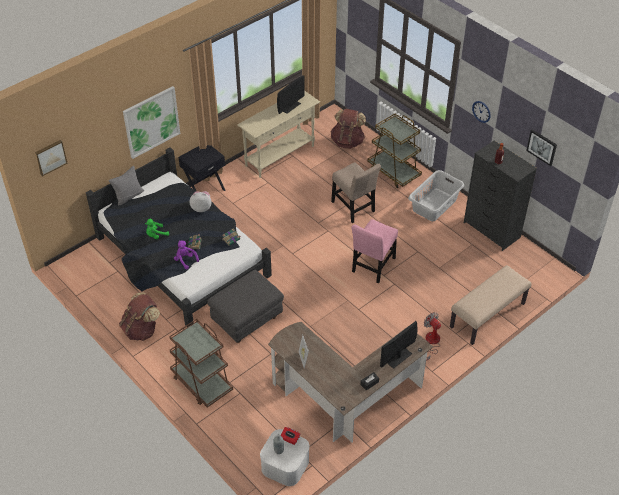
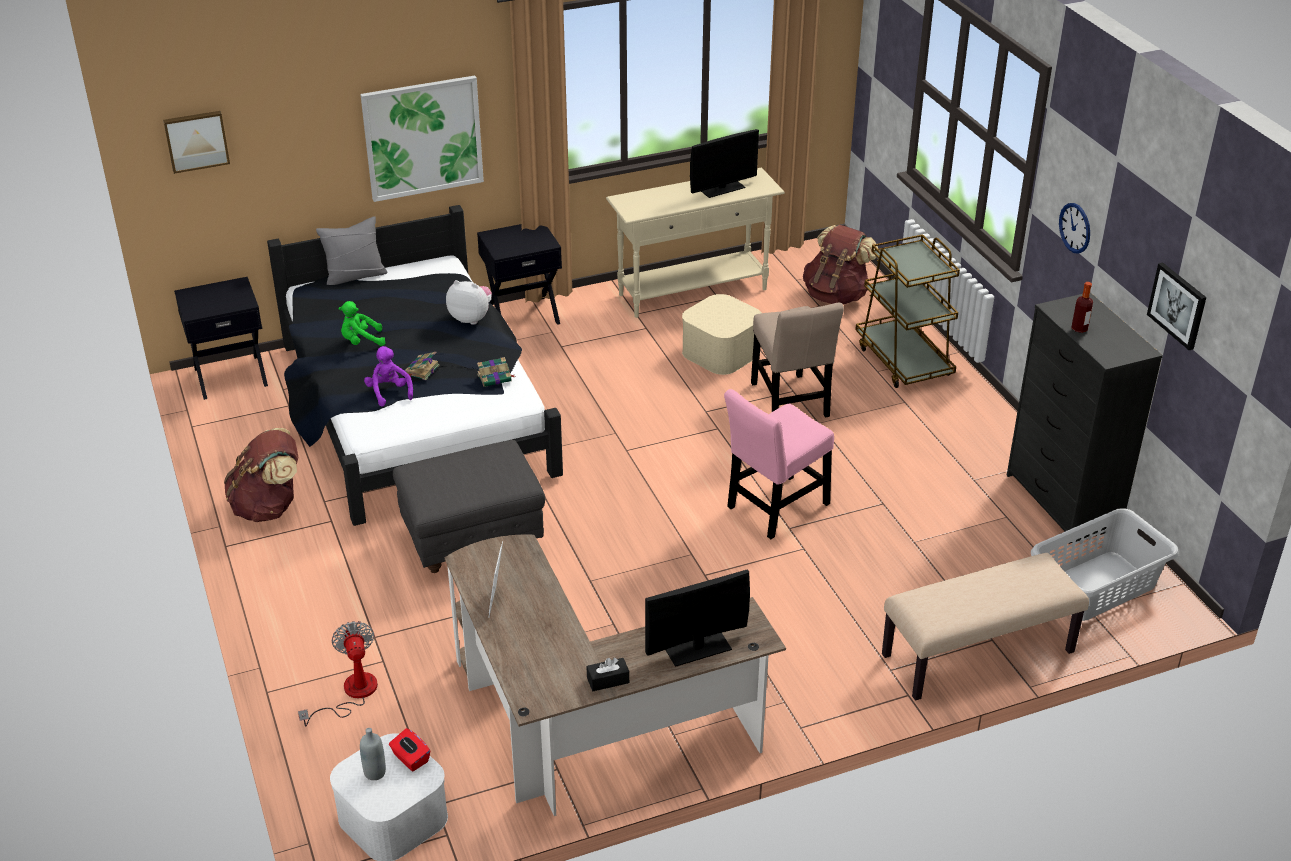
camera: 20 degrees right, 10 degrees down
(78, 262) = (230, 376): none -> black nightstand
(201, 383) = (321, 624): brown cart -> none
(309, 187) = (720, 352): none -> beige storage box
(431, 343) = (827, 673): fan -> fan (351, 694)
(435, 205) = (961, 432): grey laundry basket -> grey laundry basket (1098, 586)

